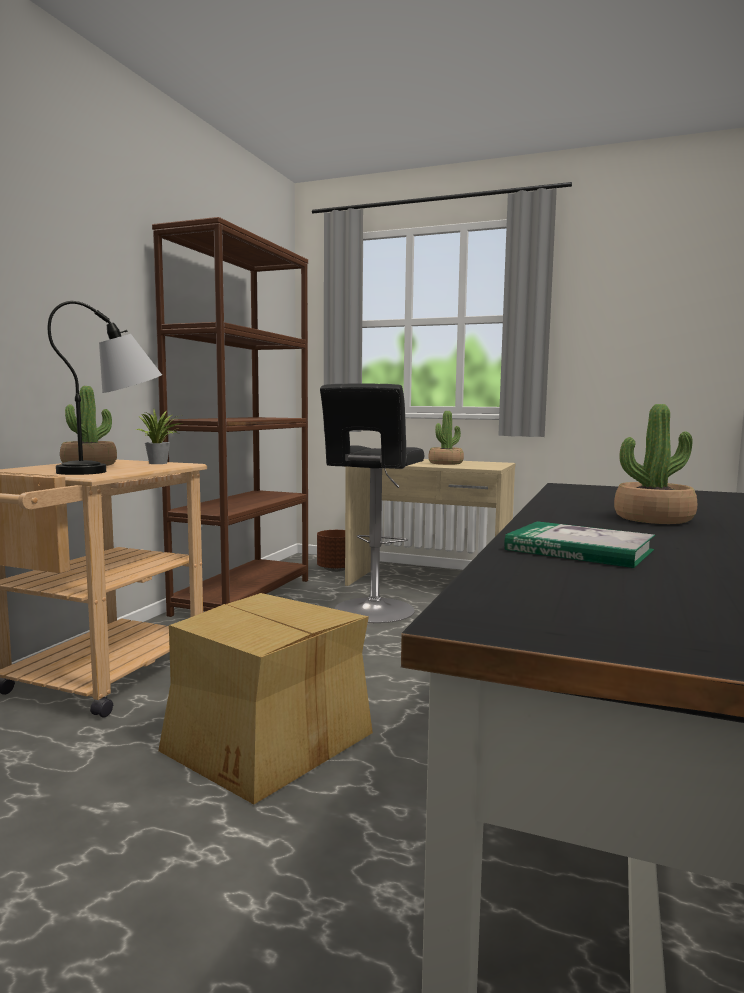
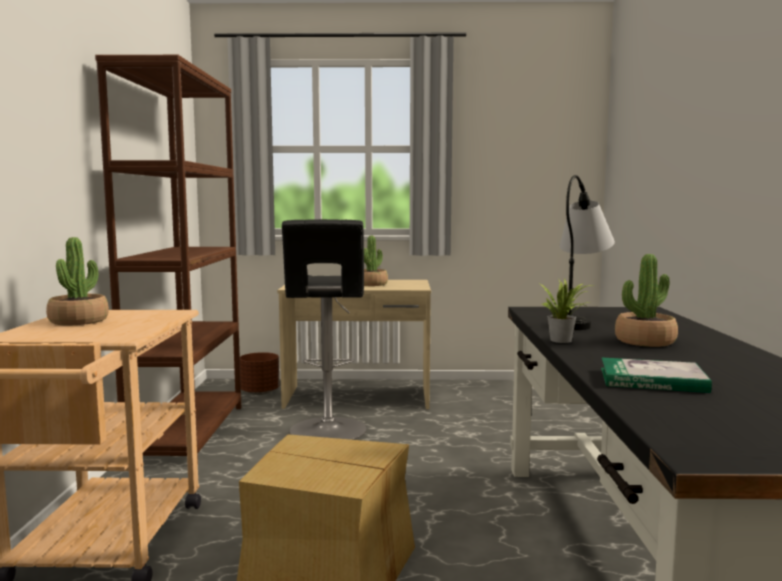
camera: 20 degrees left, 0 degrees up
(115, 470) = (130, 328): table lamp -> table lamp (578, 321)
(160, 463) = (150, 312): potted plant -> potted plant (563, 340)

